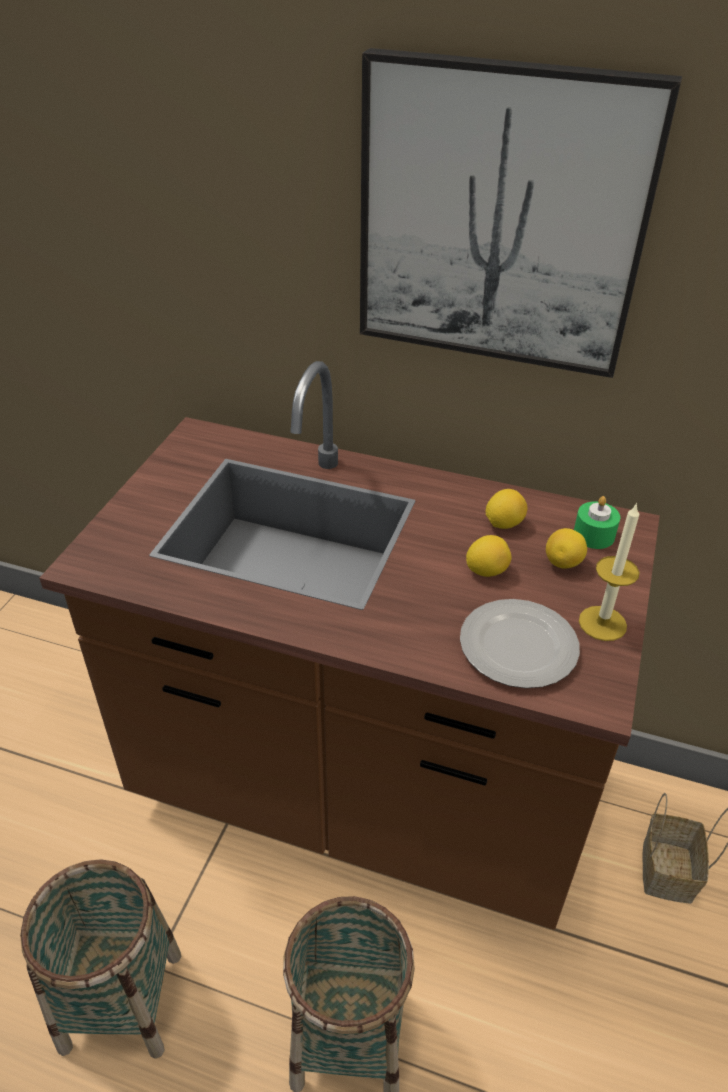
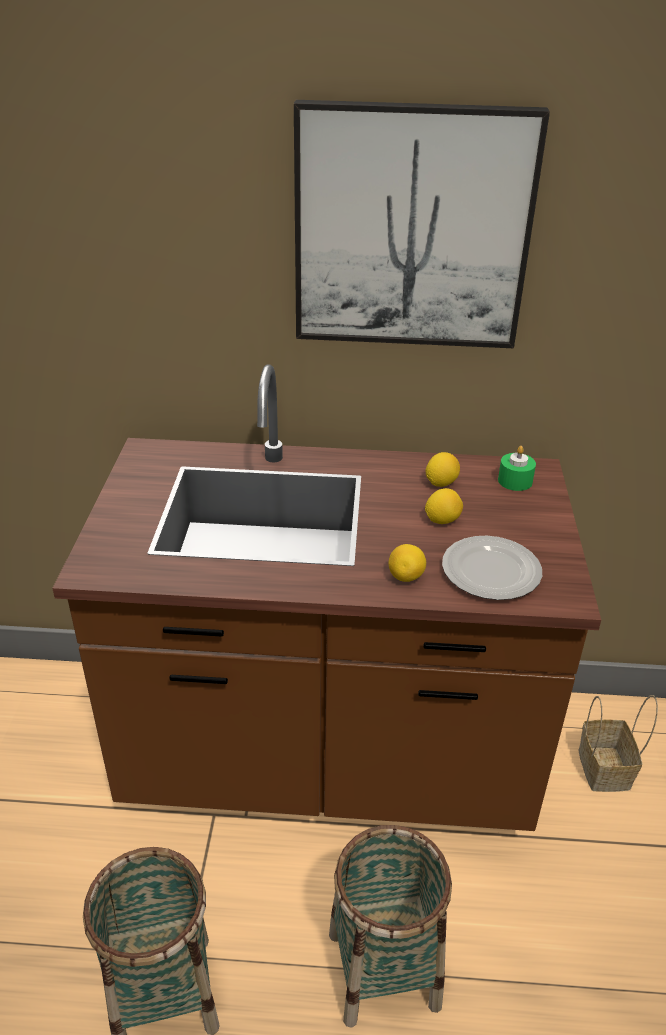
camera: 15 degrees left, 5 degrees down
(563, 563) = (500, 505): lemon -> lemon (406, 577)
(602, 623) = (548, 543): candle -> none

